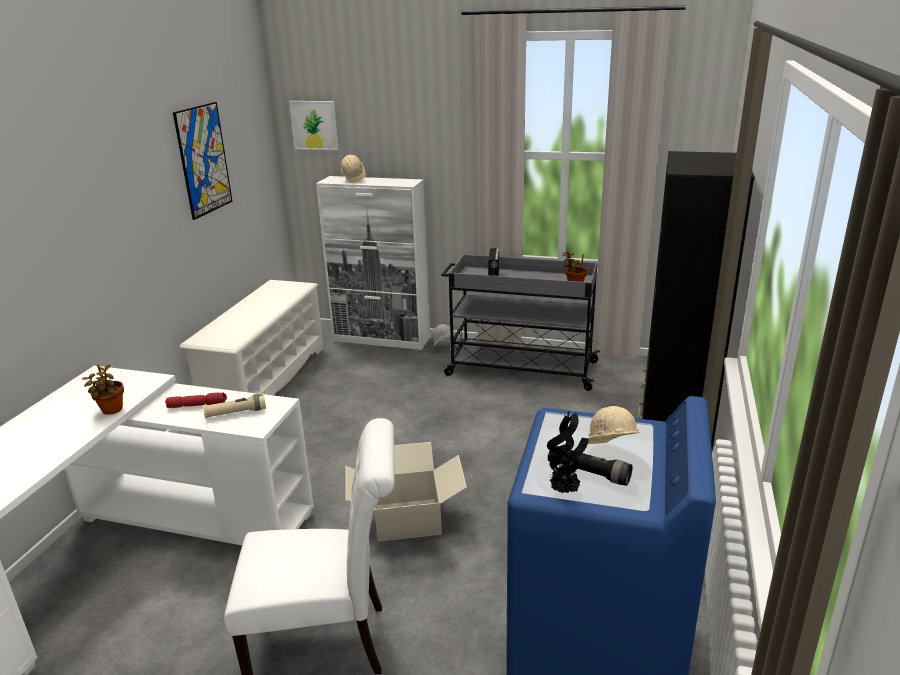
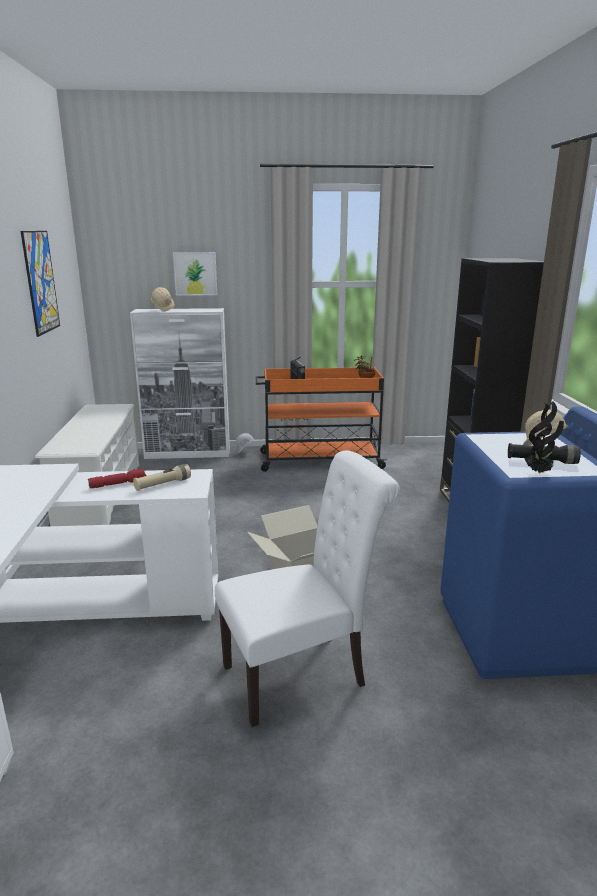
camera: 20 degrees left, 5 degrees down
(111, 411) = (37, 494): potted plant -> none
(314, 125) = (120, 263): picture -> picture (195, 273)
(519, 368) = (319, 460): grey cart -> orange cart

